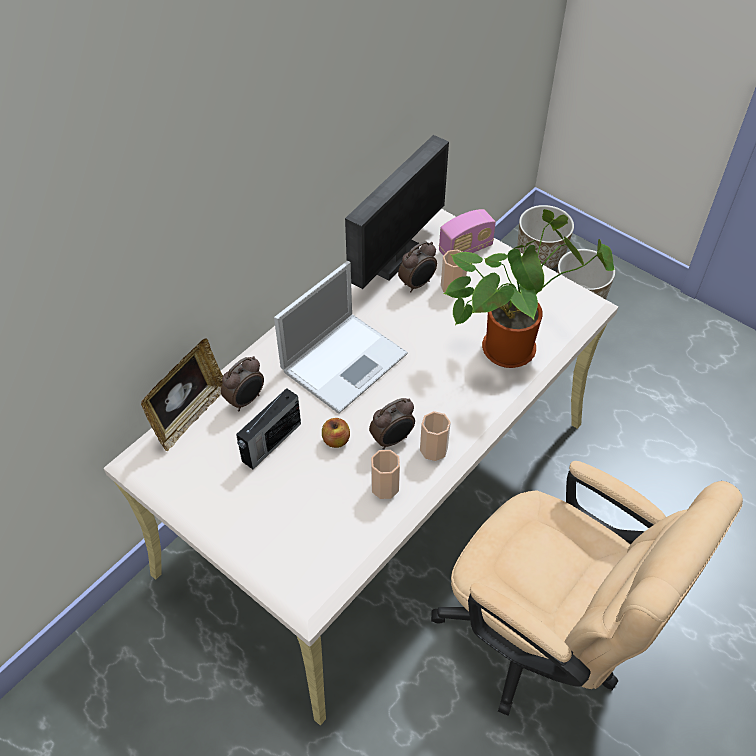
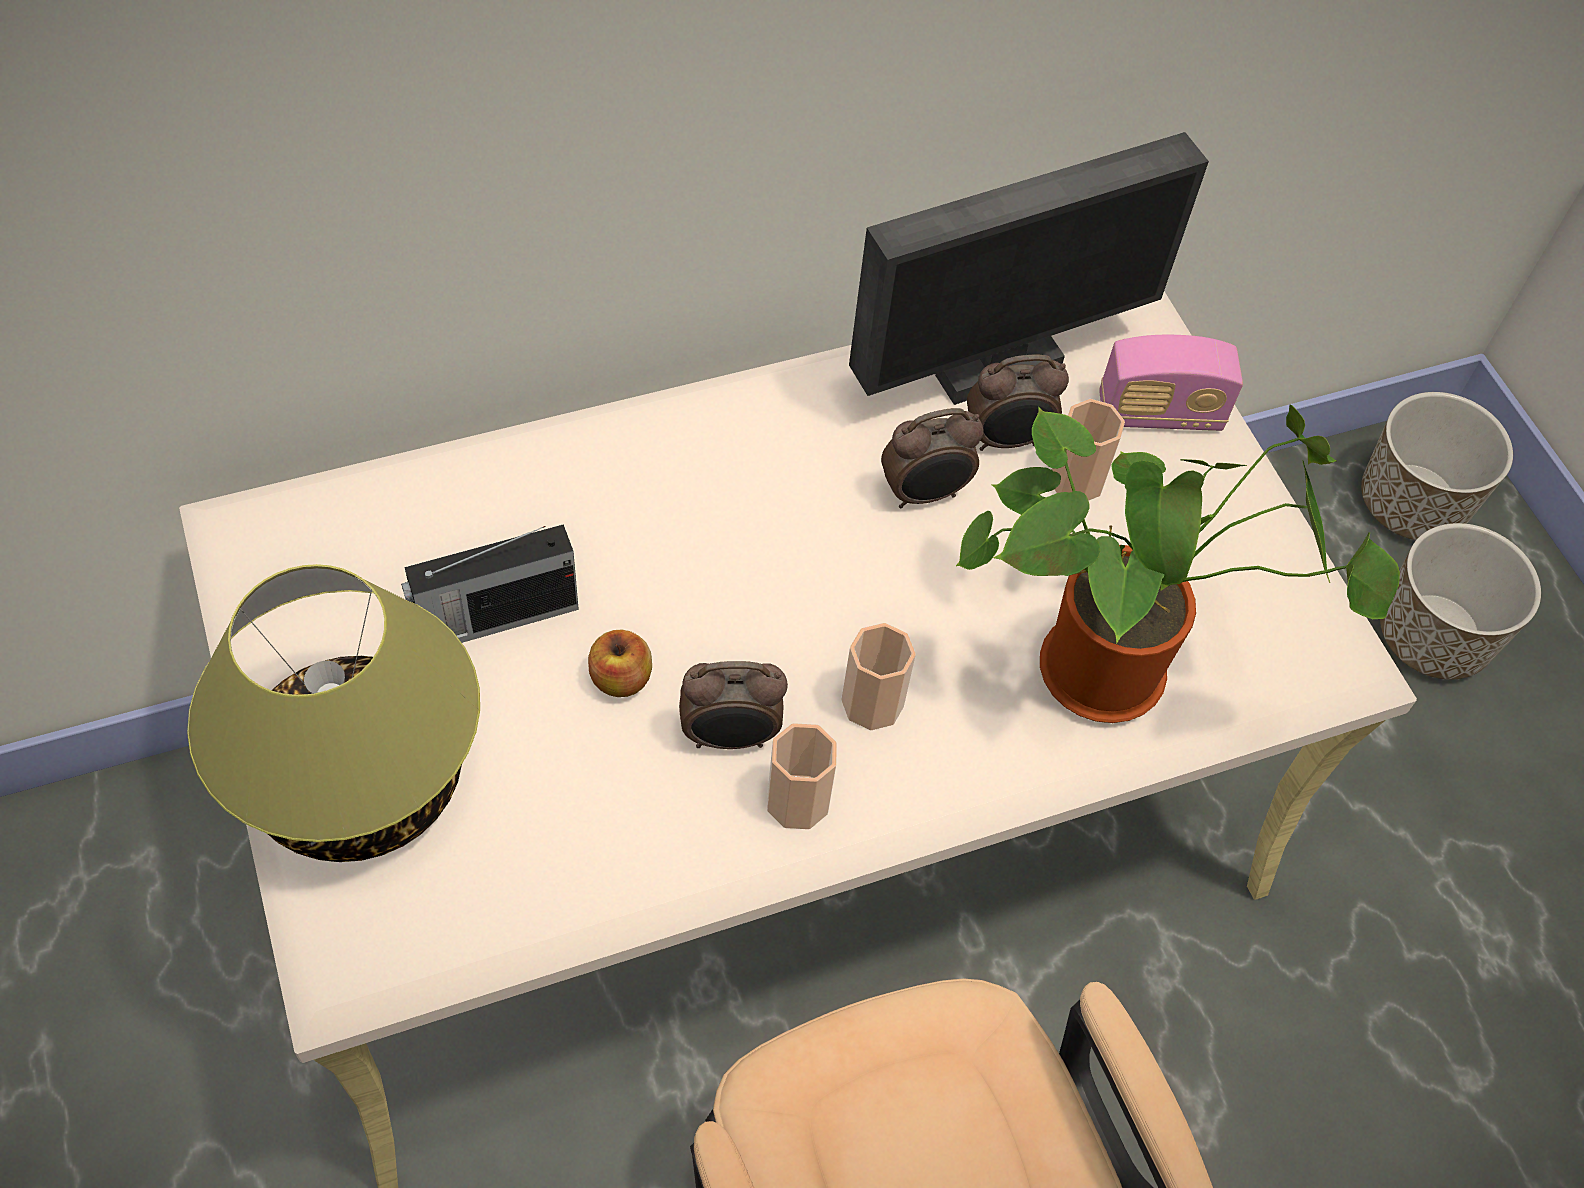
camera: 25 degrees right, 5 degrees up
(190, 415) = (390, 485): picture frame -> none
(246, 400) = (510, 509): alarm clock -> alarm clock (925, 494)
(262, 529) = (361, 781): none -> table lamp
(345, 360) = (752, 526): laptop -> none
(385, 487) = (647, 826): cup -> cup (872, 703)

